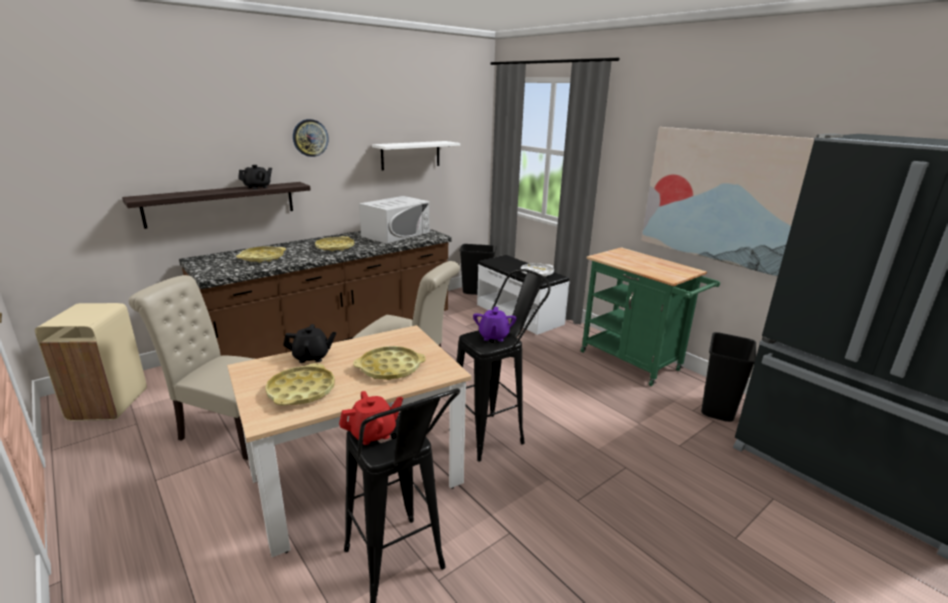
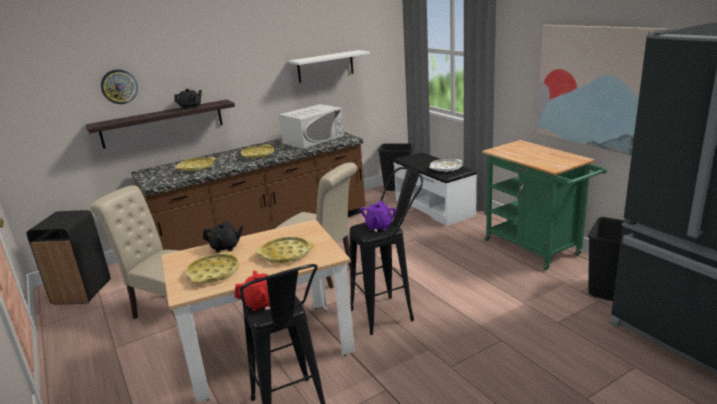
camera: 10 degrees right, 0 degrees up
(109, 404) = (82, 292): beige trash can -> black trash can
(310, 138) = (233, 60): wall clock -> wall clock (119, 86)

